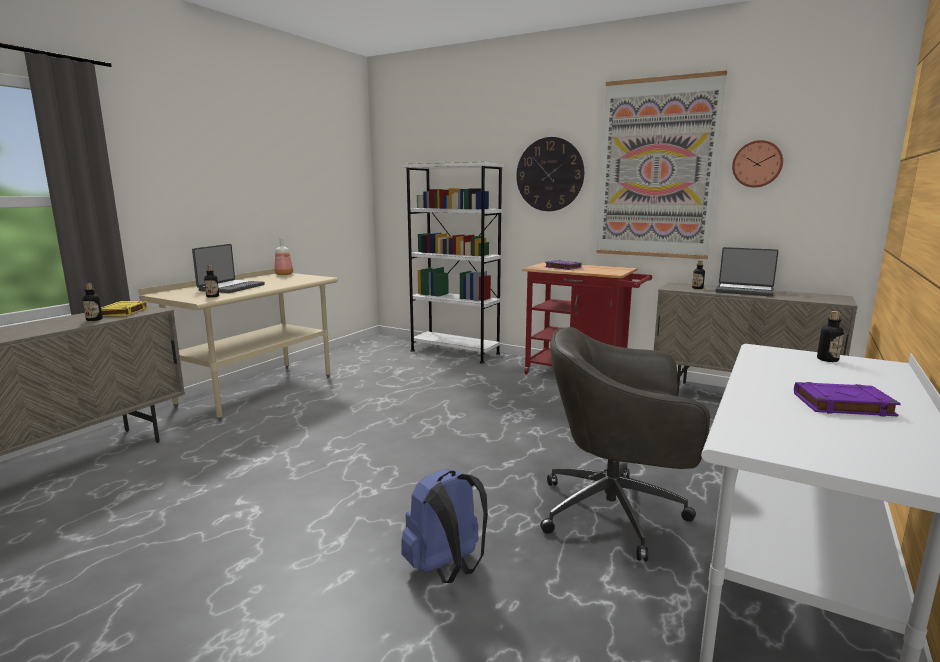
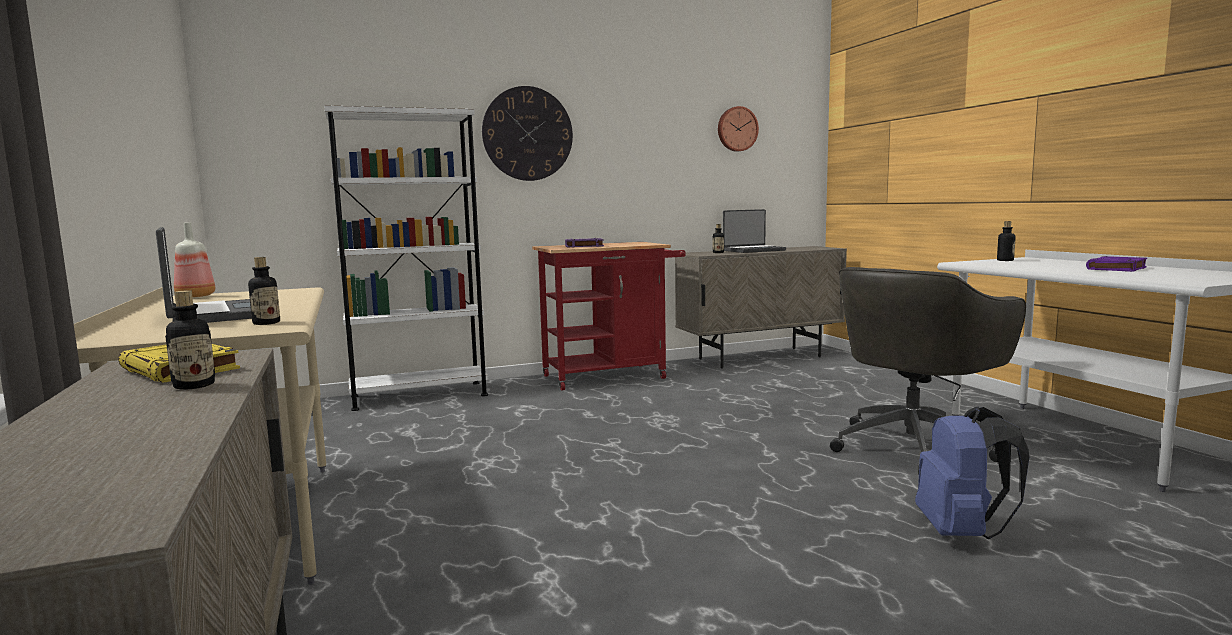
camera: 50 degrees left, 5 degrees down
(656, 169) = (650, 131): picture -> none

